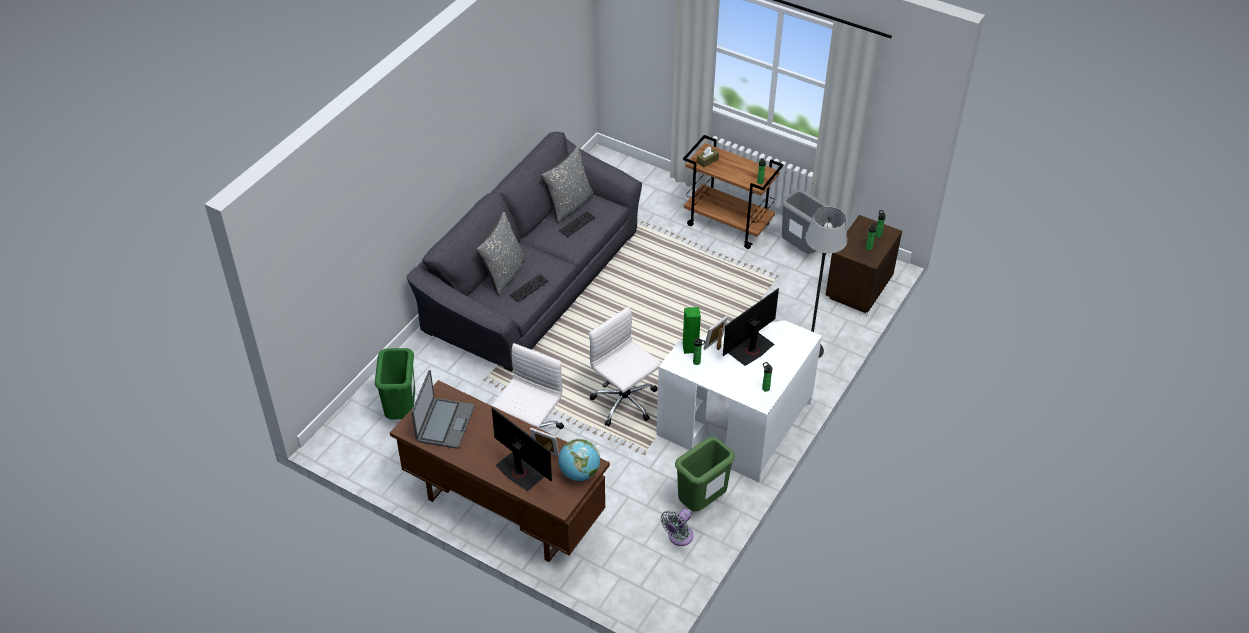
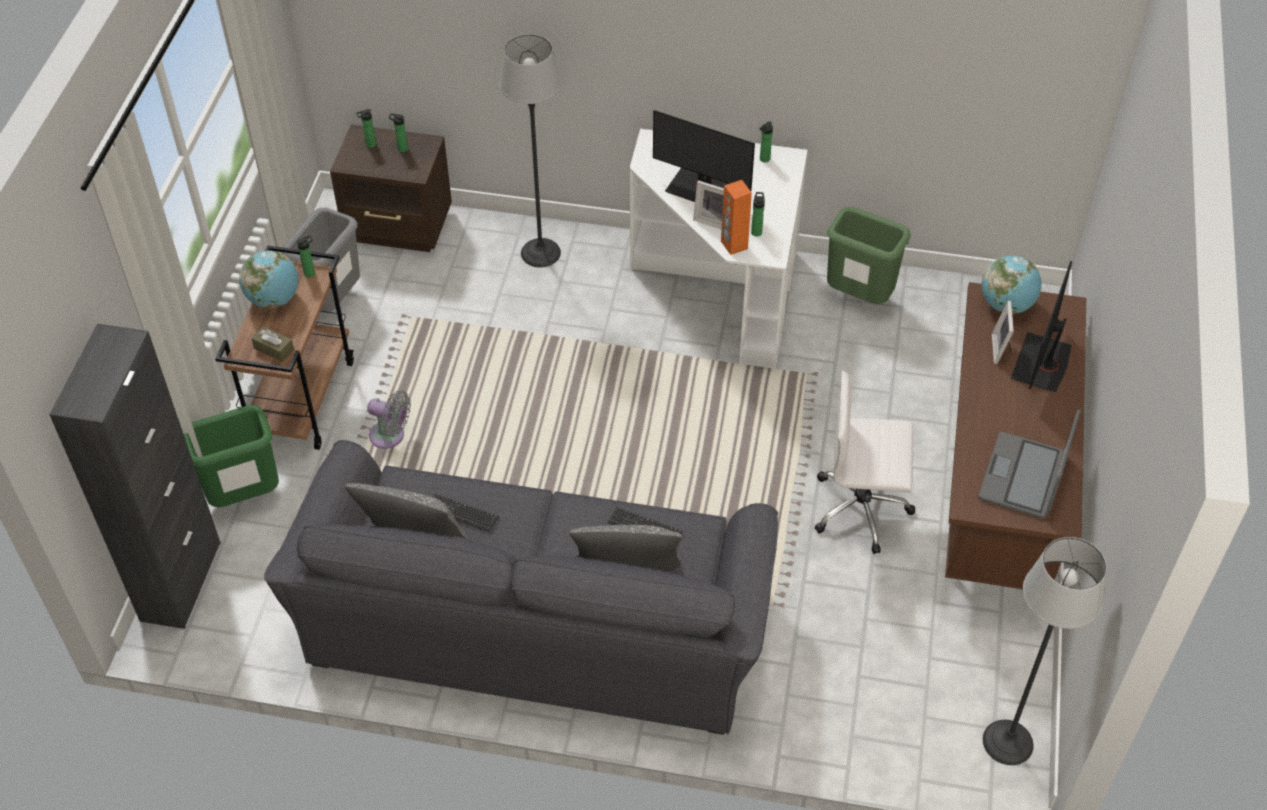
camera: 110 degrees left, 5 degrees up
(346, 444) = (1007, 742): none -> floor lamp
(401, 411) = (903, 694): green trash can -> green trash can (245, 498)
(444, 424) = (1023, 477): laptop -> laptop turned 60 degrees counterclockwise
(625, 403) = (737, 420): white office chair -> none
(626, 166) = (181, 581): none -> black cabinet
(678, 537) = (924, 306): grey fan -> grey fan (390, 436)
(690, 348) = (733, 245): green speaker -> orange speaker
(745, 166) = (274, 299): none -> globe

